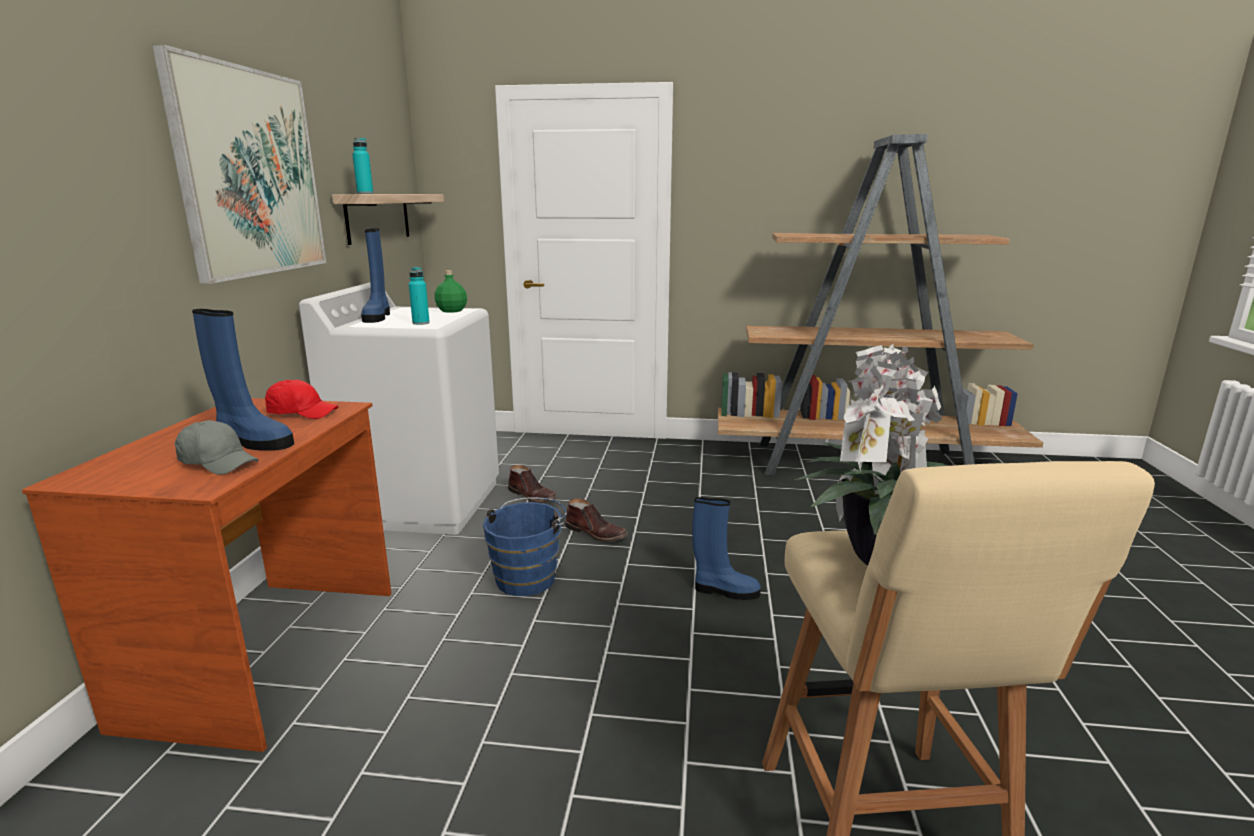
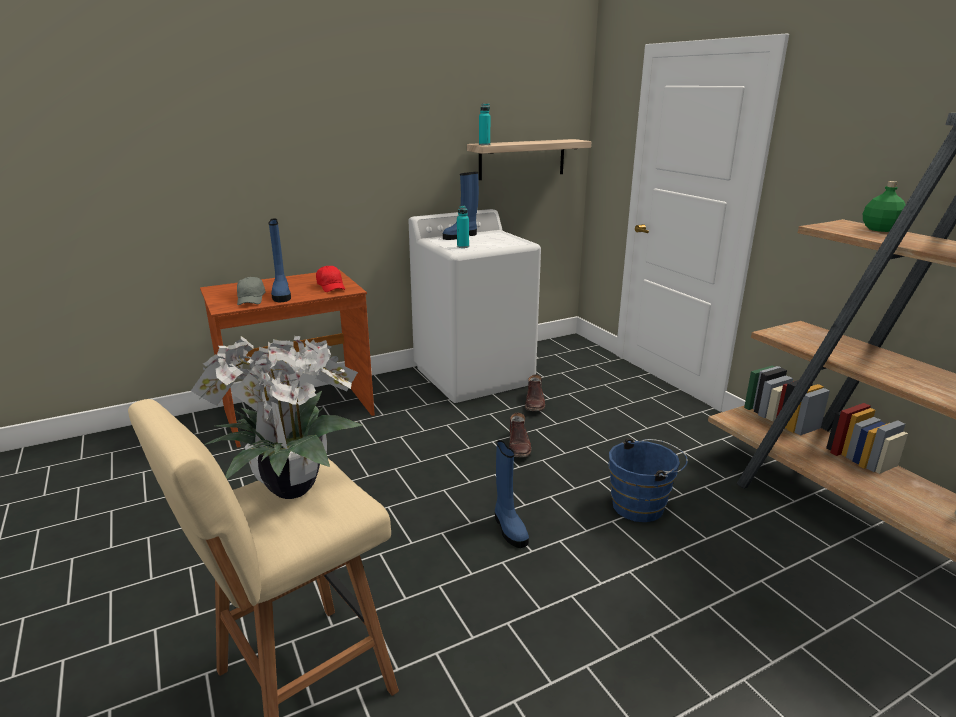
camera: 55 degrees right, 5 degrees up
(250, 173) = (384, 134): picture -> none
(451, 311) = (512, 241): green bottle -> green bottle (880, 229)
(528, 577) = (437, 446): blue bucket -> blue bucket (642, 506)

